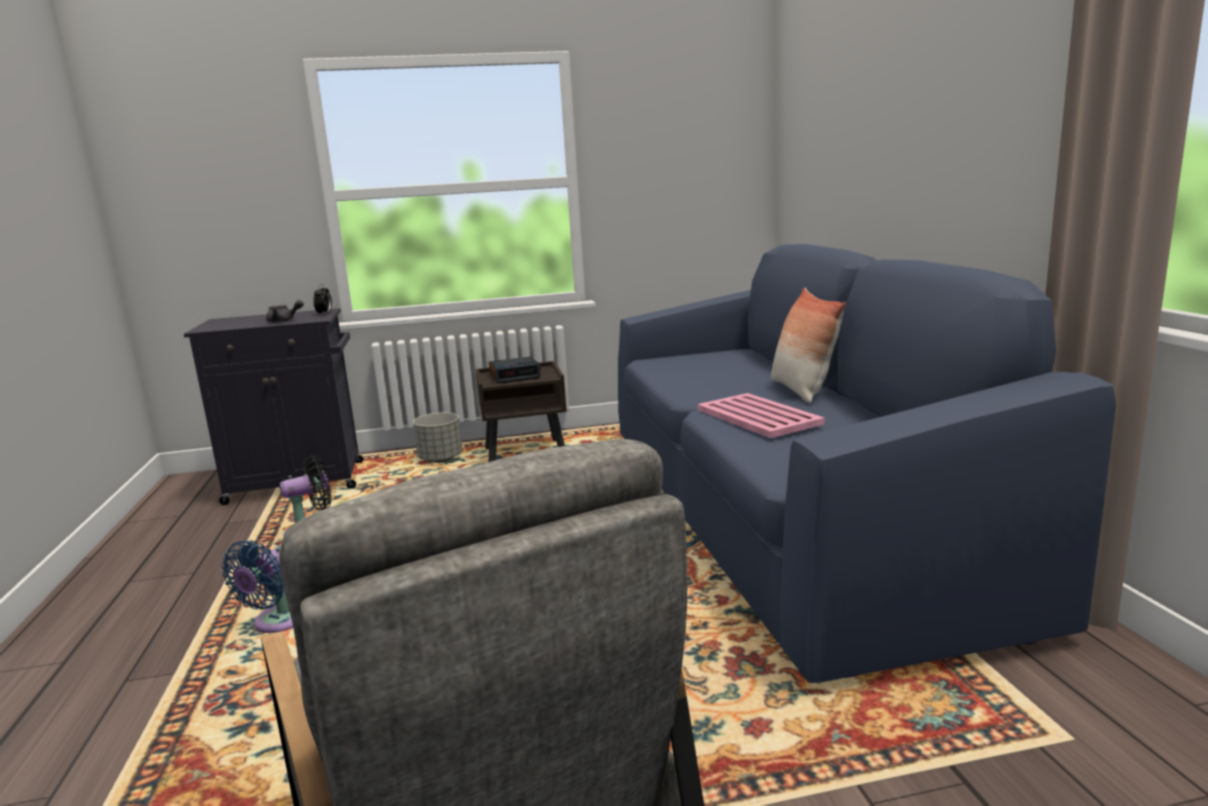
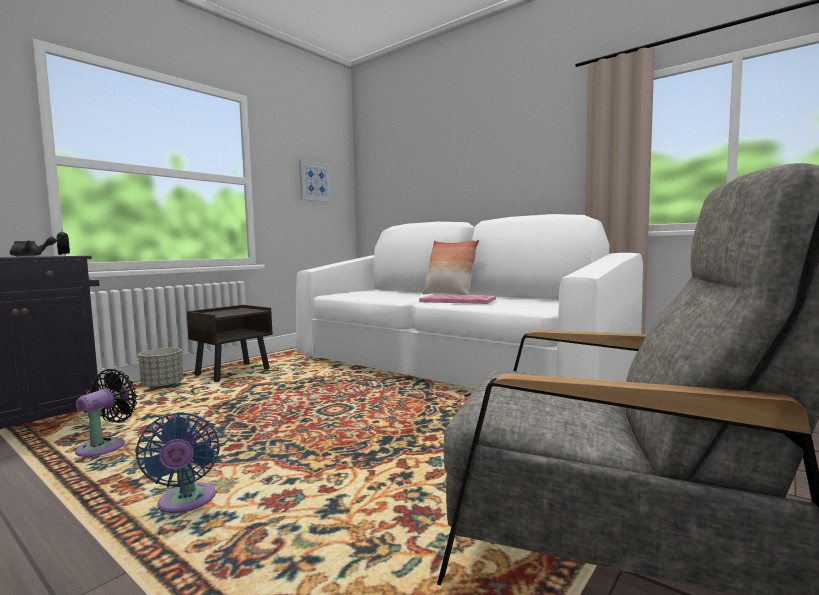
camera: 40 degrees left, 10 degrees down
(515, 376) = (228, 312): alarm clock -> none
(691, 161) = (315, 181): none -> picture
(783, 512) = (448, 368): blue sofa -> white sofa

